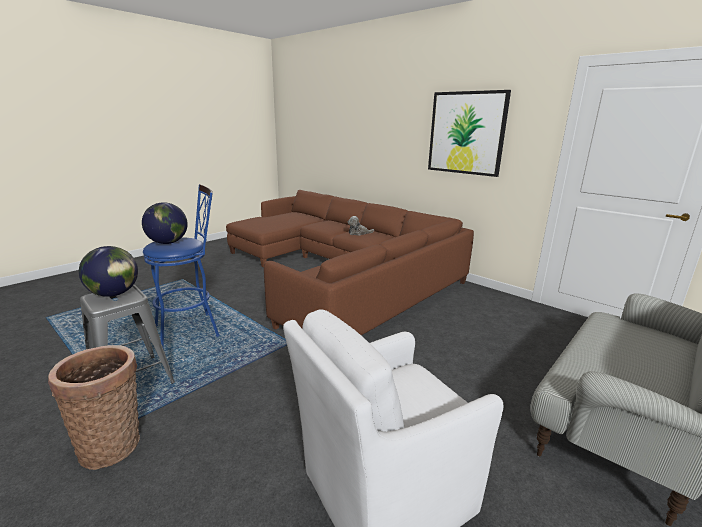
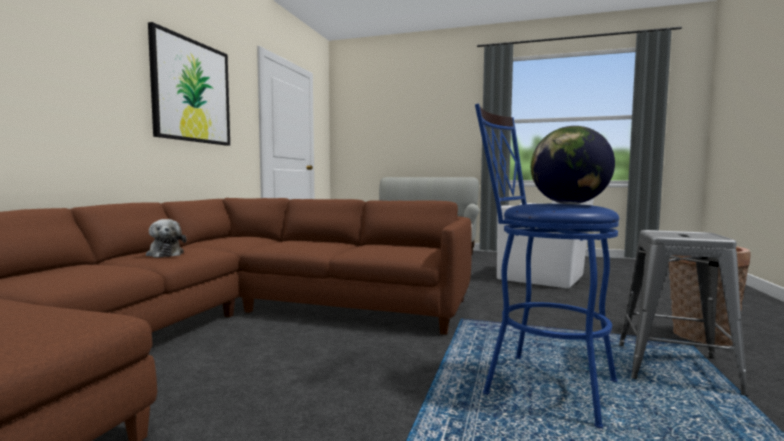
camera: 115 degrees left, 15 degrees down
(114, 294) = (682, 235): globe -> none

